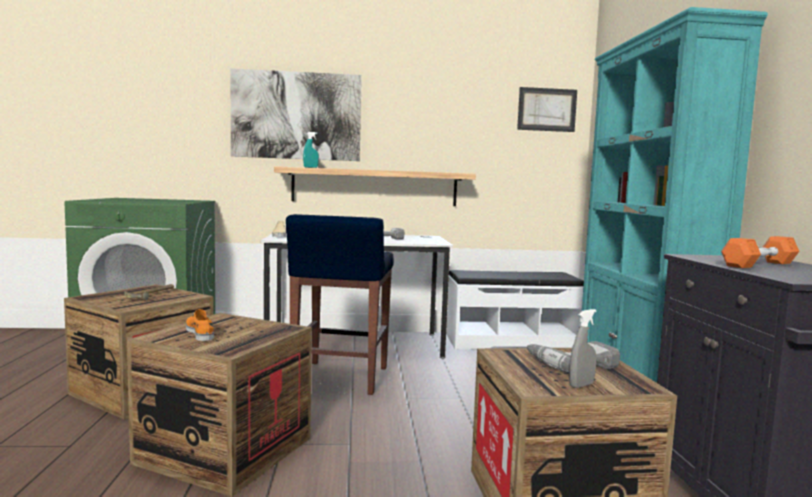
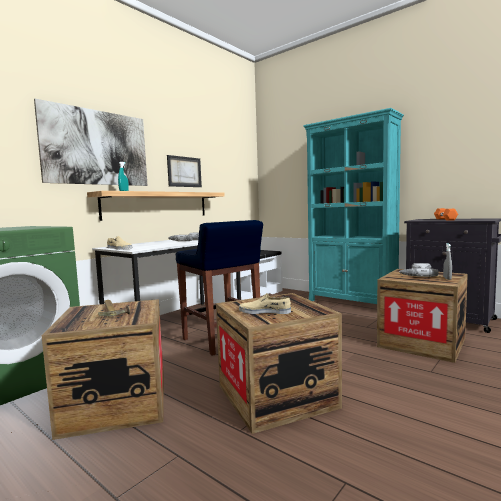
camera: 45 degrees left, 0 degrees up
(200, 332) = (264, 312): orange shoe -> beige shoe
(546, 109) = (240, 153): picture -> picture (184, 172)

